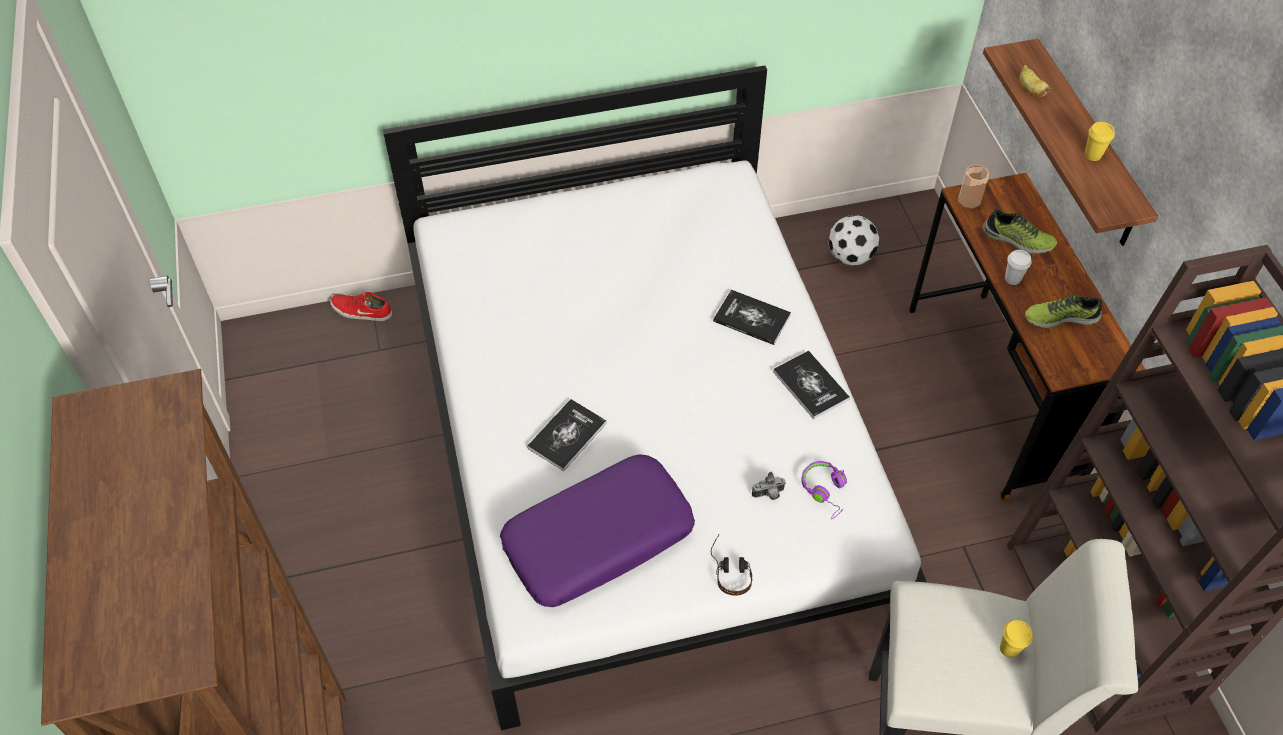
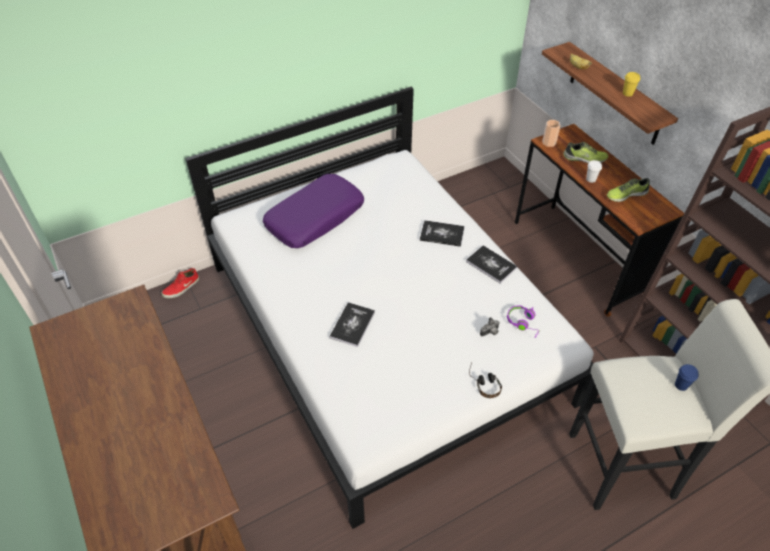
camera: 15 degrees left, 5 degrees down
(361, 311) = (181, 288): red shoe -> red shoe turned 45 degrees counterclockwise
(598, 538) = (394, 383): purple pillow -> purple pillow (315, 218)
(850, 256) = (471, 200): football -> none
(1009, 649) = (681, 385): yellow cup -> blue cup

